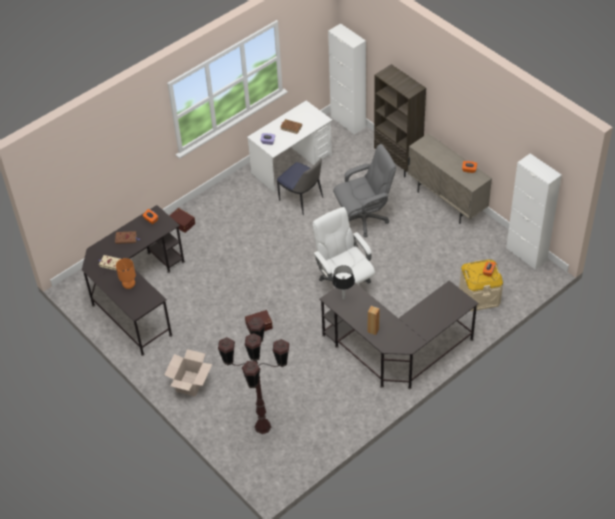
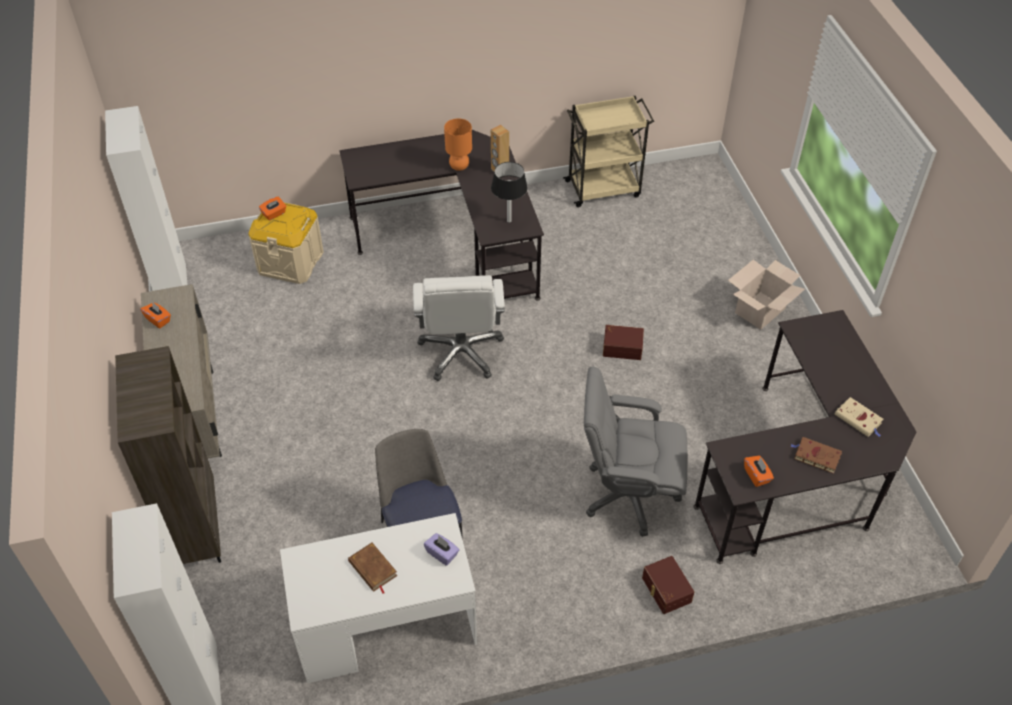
camera: 155 degrees left, 0 degrees up
(129, 285) = (835, 368): orange table lamp -> orange table lamp (459, 166)
(262, 427) = (685, 225): brown floor lamp -> none
(331, 434) = (604, 188): none -> beige cart
(364, 218) = (345, 449): grey office chair -> grey office chair (628, 495)

